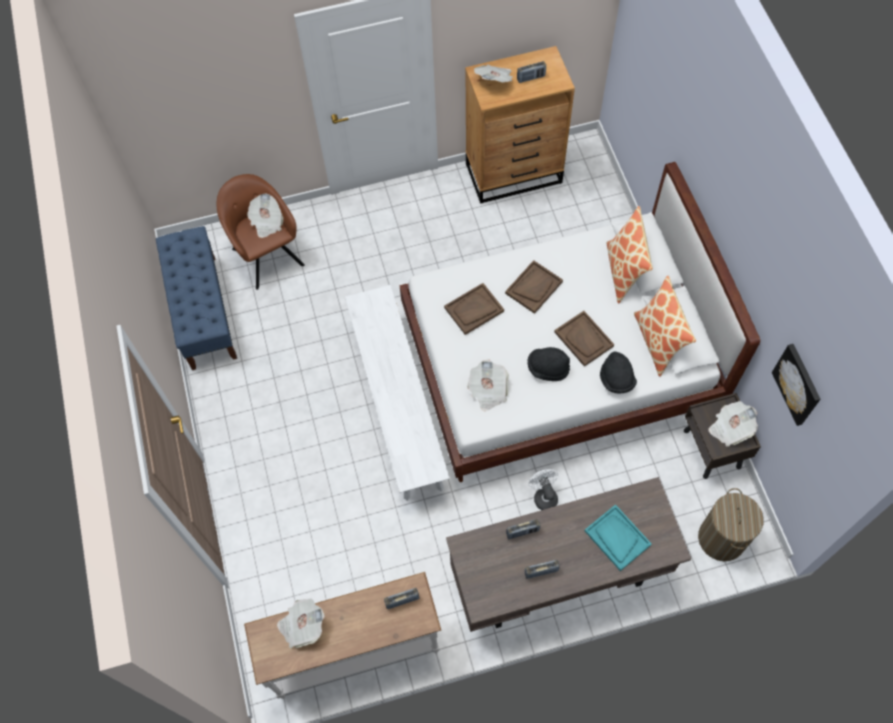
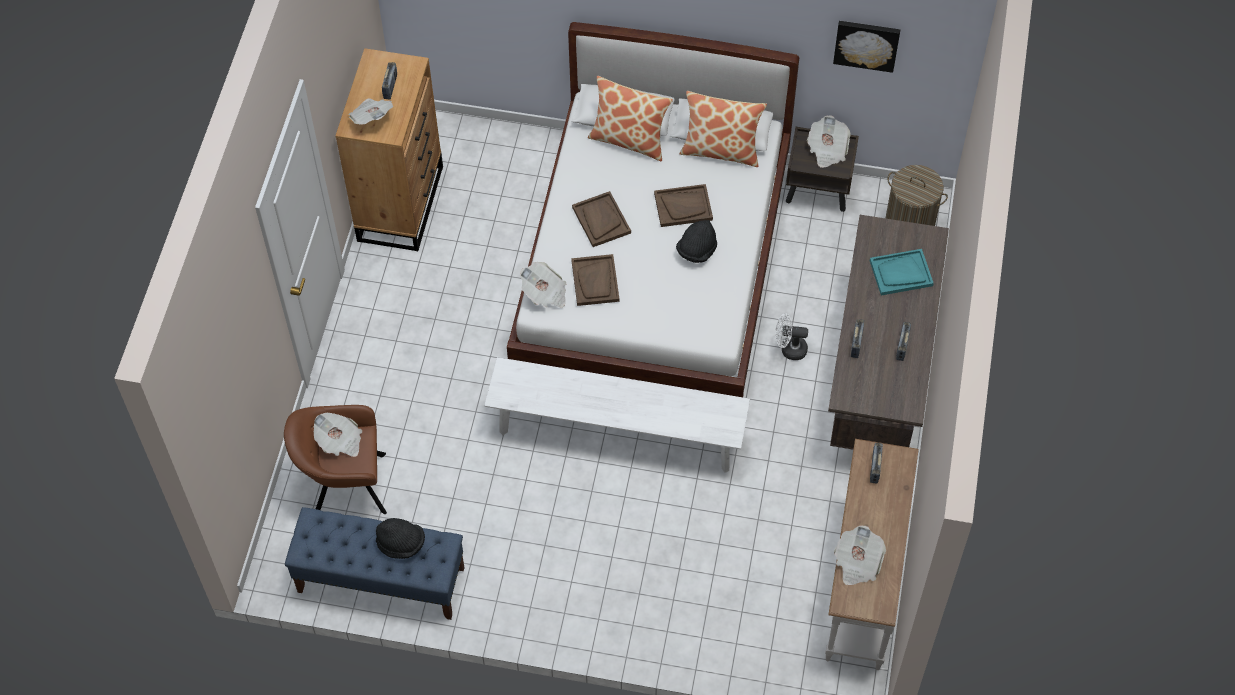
camera: 65 degrees left, 5 degrees down
(488, 391) = (692, 310): newspaper -> newspaper (545, 293)
(616, 379) = (741, 201): black hat -> black hat (401, 544)

